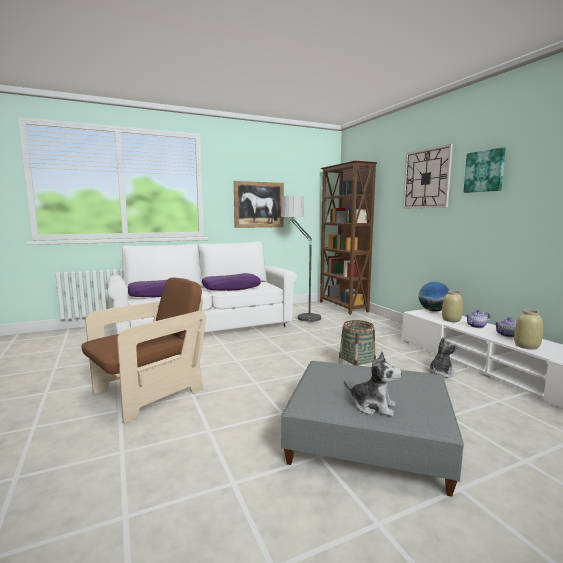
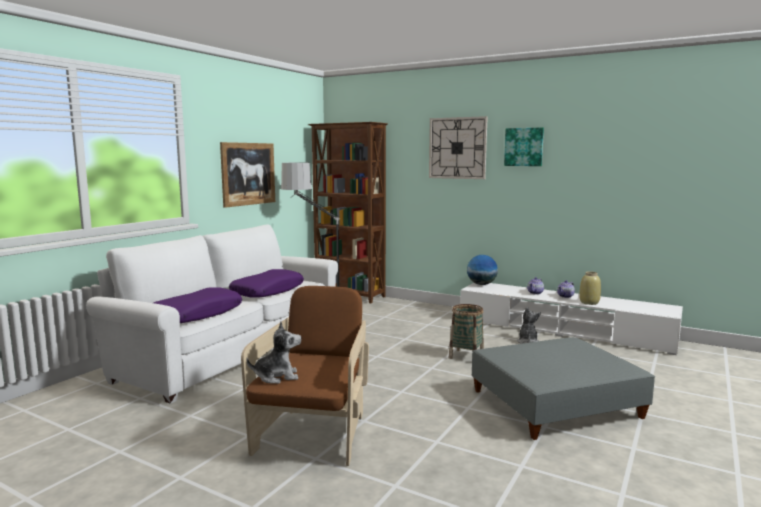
camera: 35 degrees left, 0 degrees up
(372, 406) = (578, 369): plush toy -> plush toy (277, 376)
(451, 320) = (509, 291): beige vase -> none

